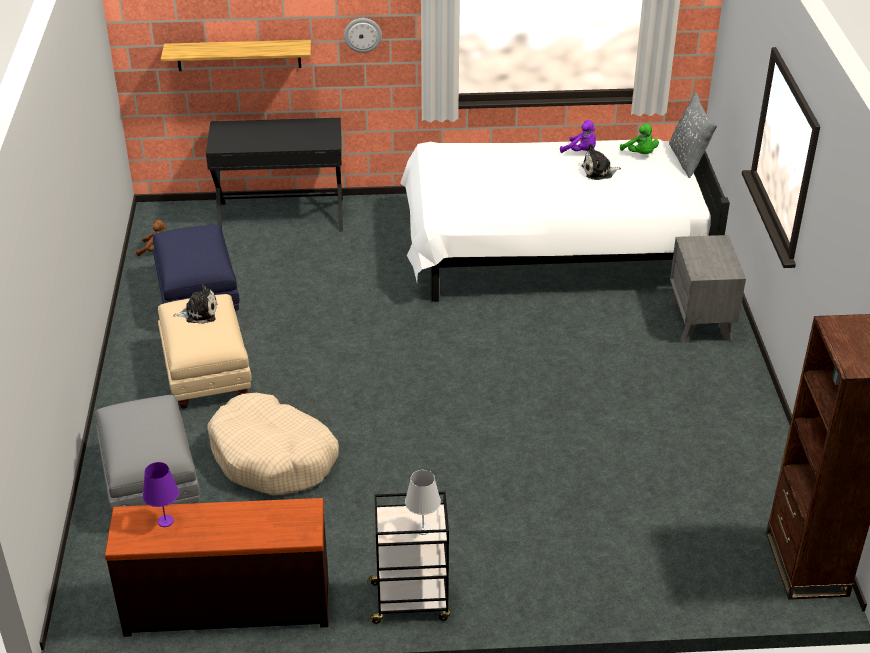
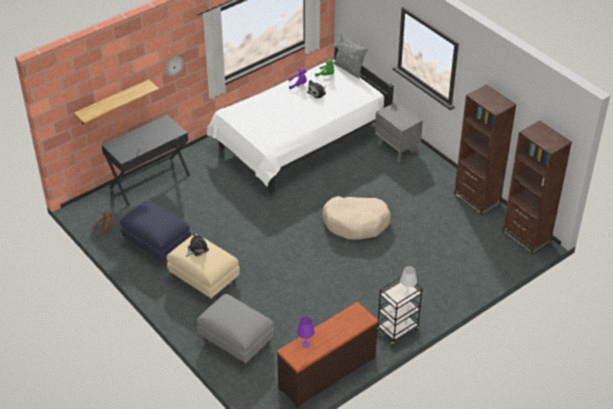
camera: 35 degrees left, 5 degrees up
(273, 457) = (277, 301): beige dog bed -> beige dog bed (356, 223)
(768, 458) = (477, 199): none -> brown bookcase

